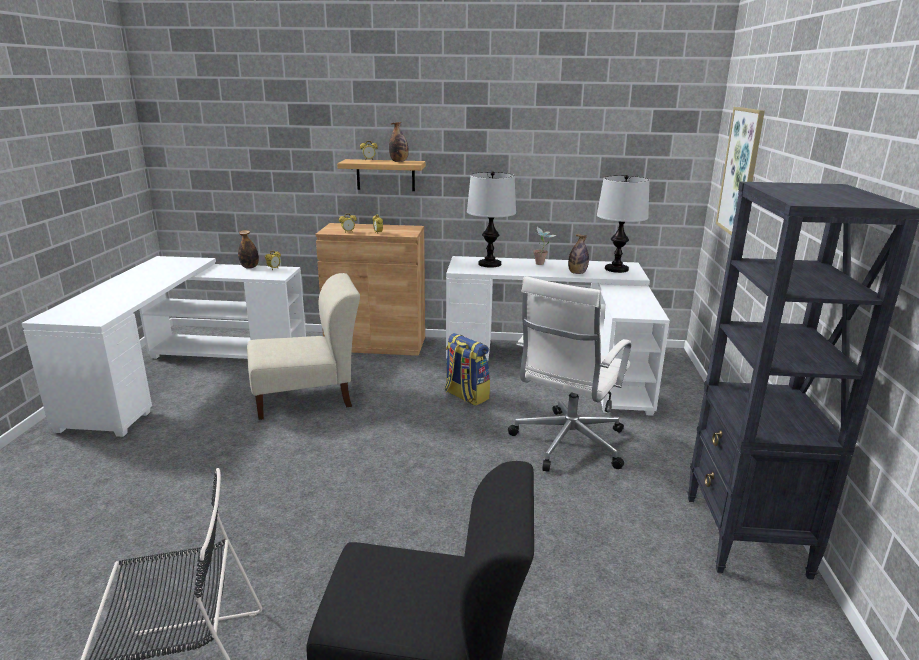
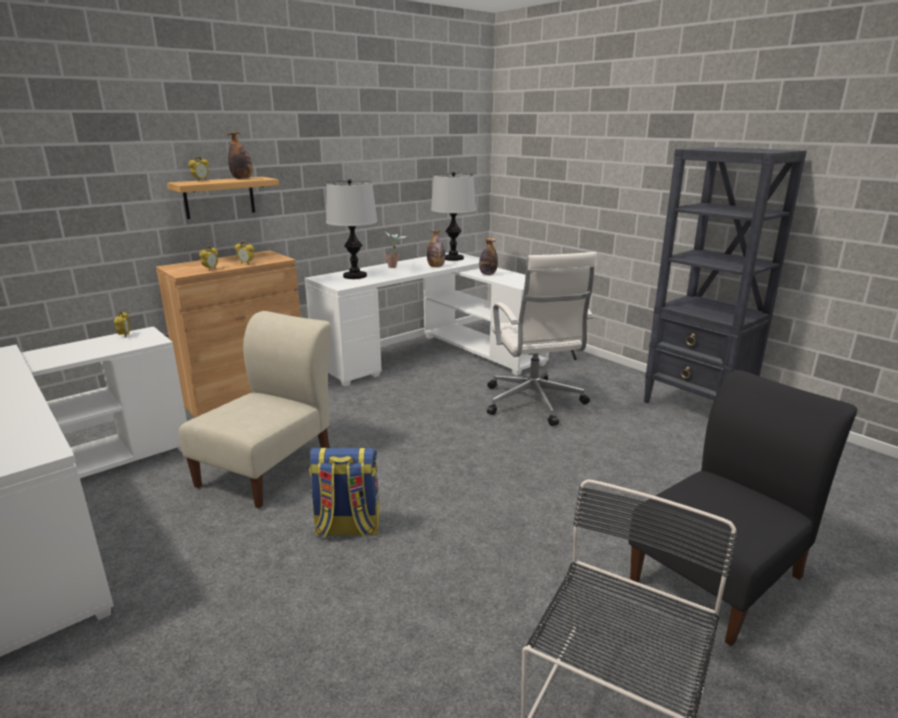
camera: 45 degrees left, 0 degrees up
(249, 267) = (85, 343): bottle -> bottle (488, 274)
(465, 396) = (409, 404): backpack -> backpack (347, 528)
(740, 172) = (544, 159): picture -> none

